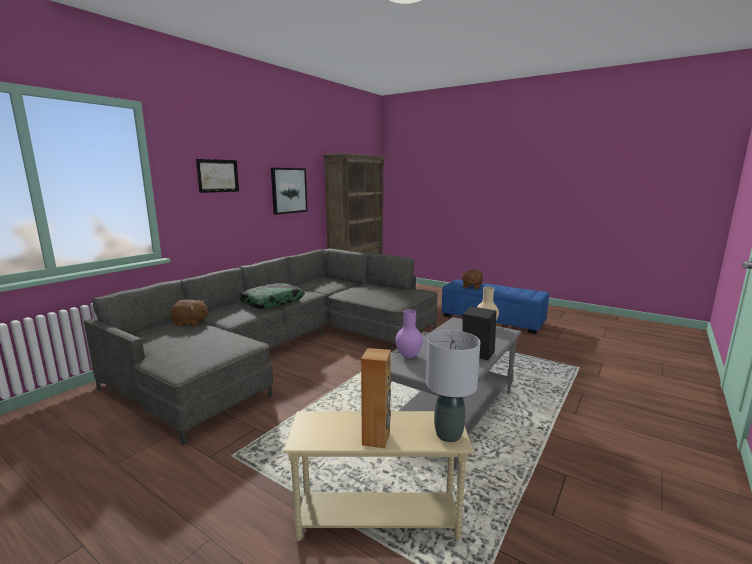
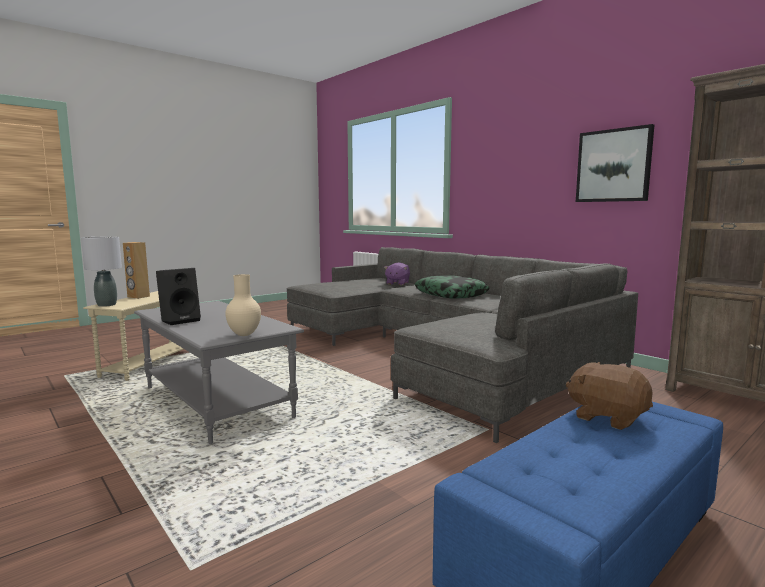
camera: 105 degrees right, 5 degrees down
(190, 323) = (397, 283): brown plush toy -> purple plush toy
(218, 176) = (507, 154): picture -> none
(408, 356) = (222, 306): purple vase -> none

